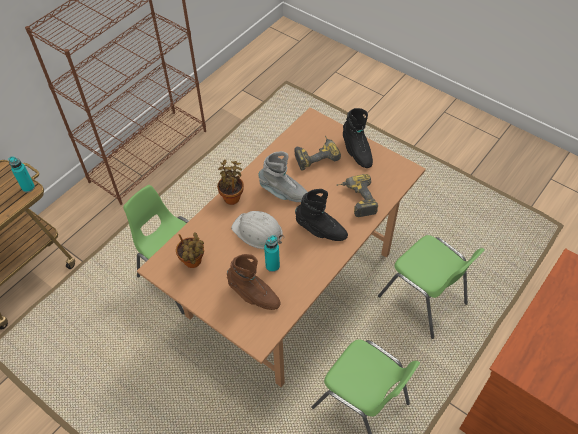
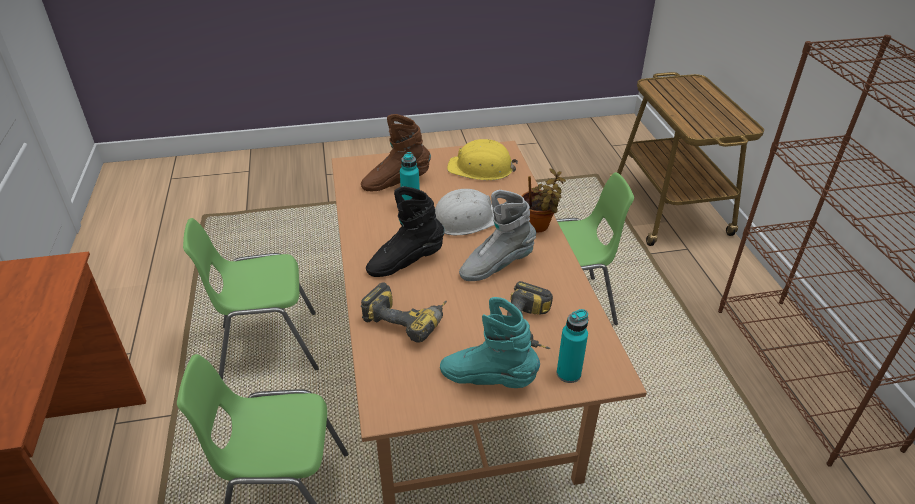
camera: 130 degrees right, 15 degrees down
(28, 187) = (702, 132): turquoise bottle -> turquoise bottle (568, 373)
(193, 262) = (481, 168): potted plant -> yellow hard hat
(356, 151) = (488, 378): black boot -> turquoise boot

